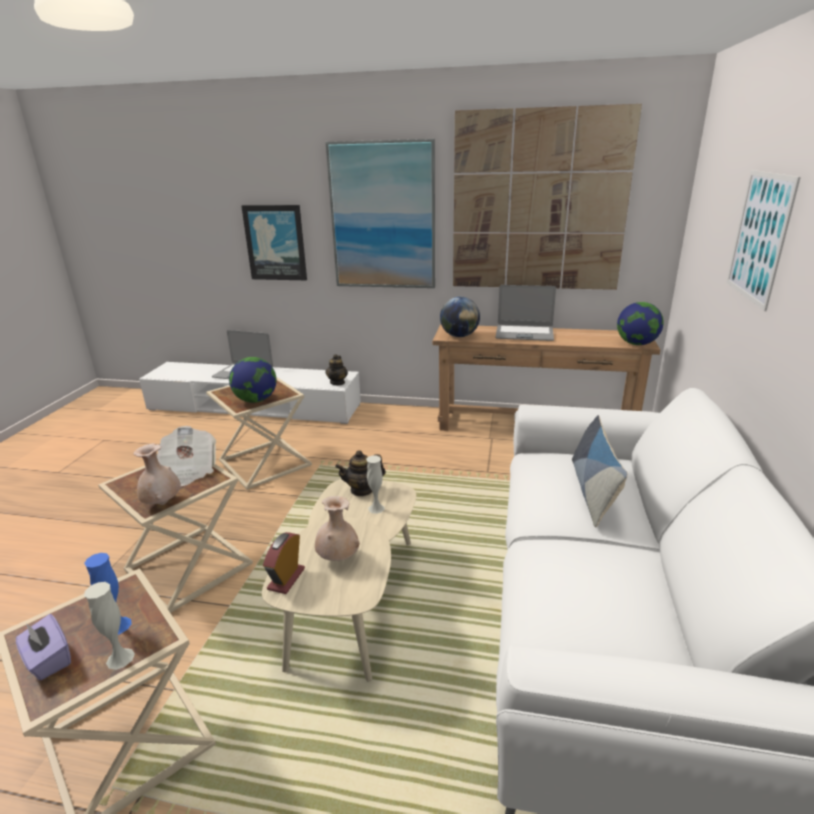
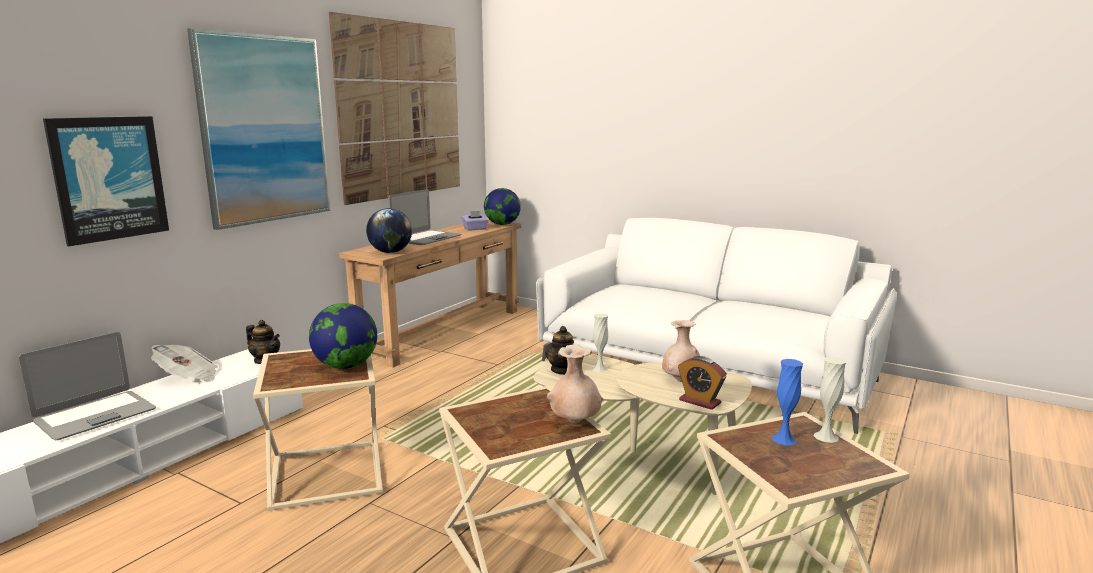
camera: 70 degrees left, 10 degrees down
(48, 660) = (827, 469): purple tissue box -> purple tissue box (475, 229)
(189, 469) = (504, 407): newspaper -> newspaper (188, 377)
(593, 491) = (656, 294): pillow -> none
(759, 237) = (634, 113): picture -> none

